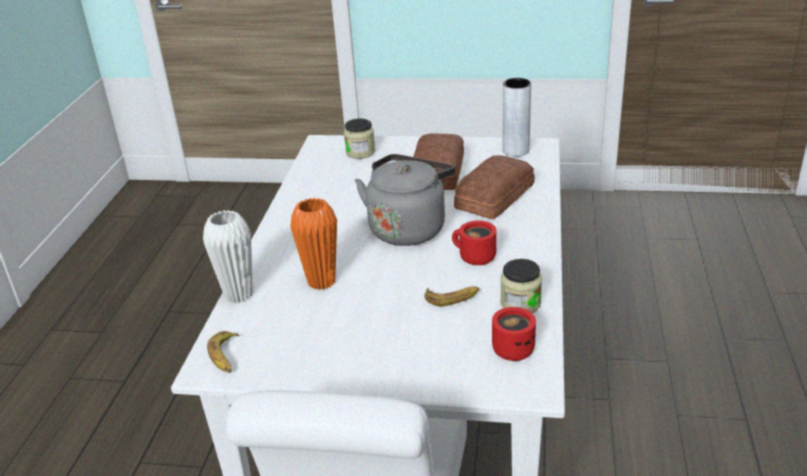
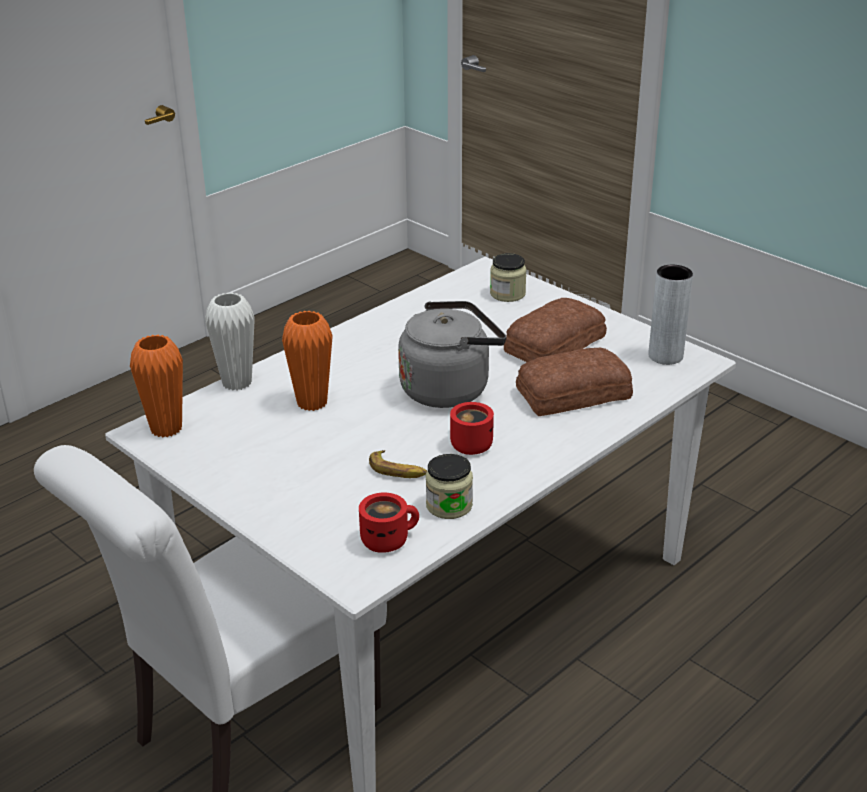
camera: 35 degrees right, 0 degrees up
(225, 356) = (166, 429): banana -> orange vase

